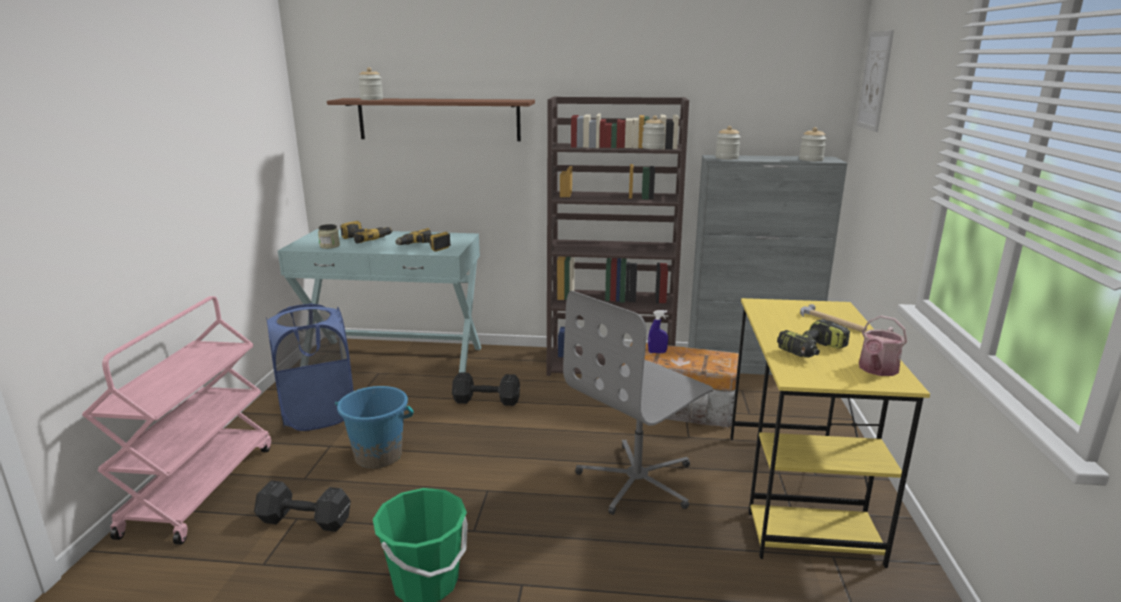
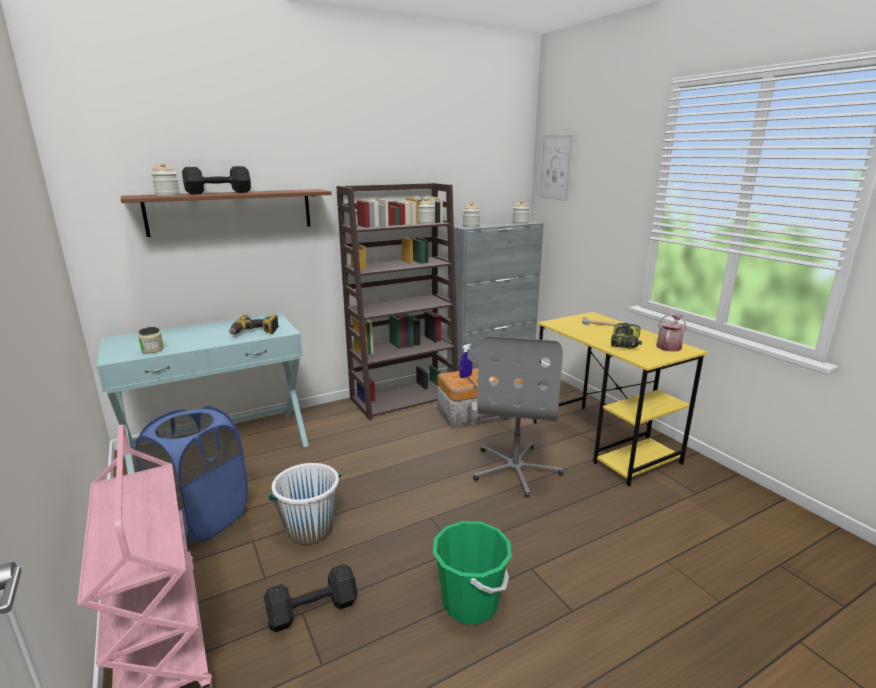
camera: 35 degrees left, 0 degrees up
(366, 239) = (179, 336): power drill -> none
(378, 456) = (310, 530): blue bucket -> white bucket
(488, 401) = (348, 453): black dumbbell -> black dumbbell (220, 193)
(876, 370) = (669, 346): watering can -> watering can turned 150 degrees counterclockwise

